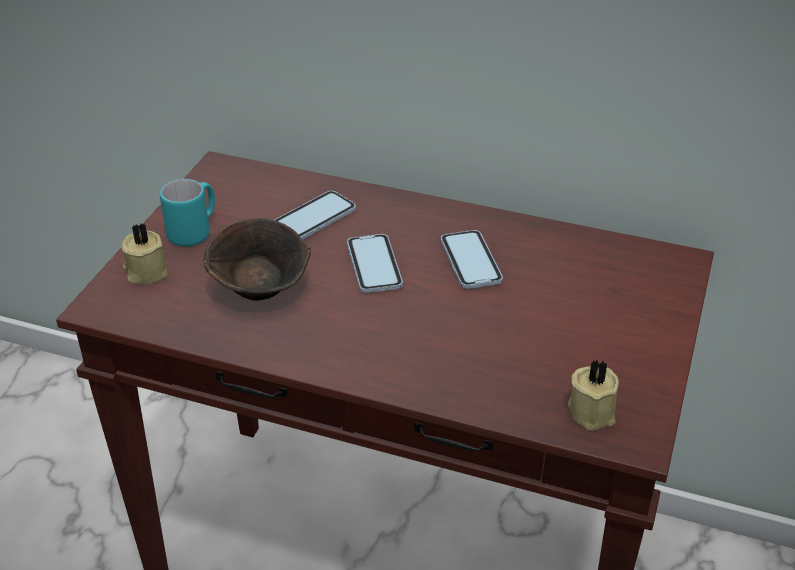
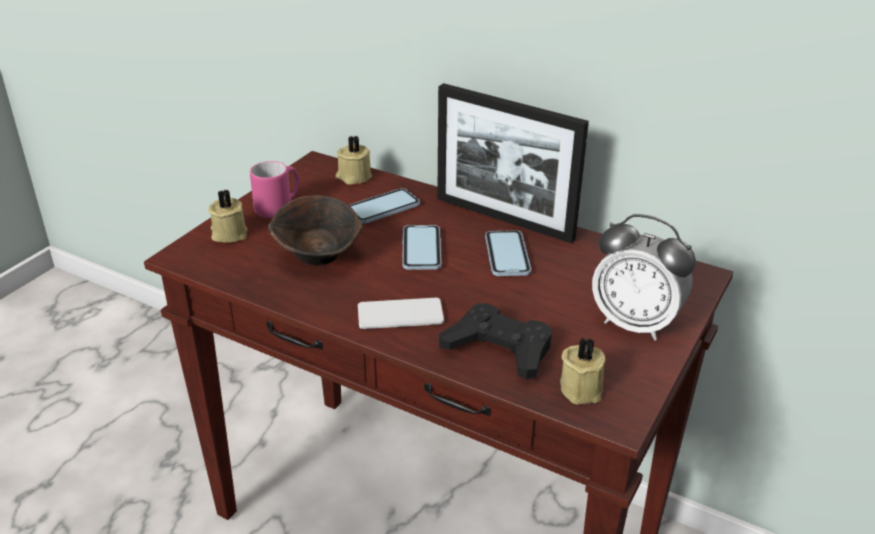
camera: 10 degrees right, 5 degrees down
(194, 232) = (279, 208): turquoise mug -> pink mug
(268, 181) = (353, 177): none -> beige candle
(374, 350) = (400, 315): none -> phone
(454, 215) = (504, 218): none -> picture frame
(493, 376) = (499, 348): none -> black game controller
(628, 327) = (635, 323): none -> alarm clock

